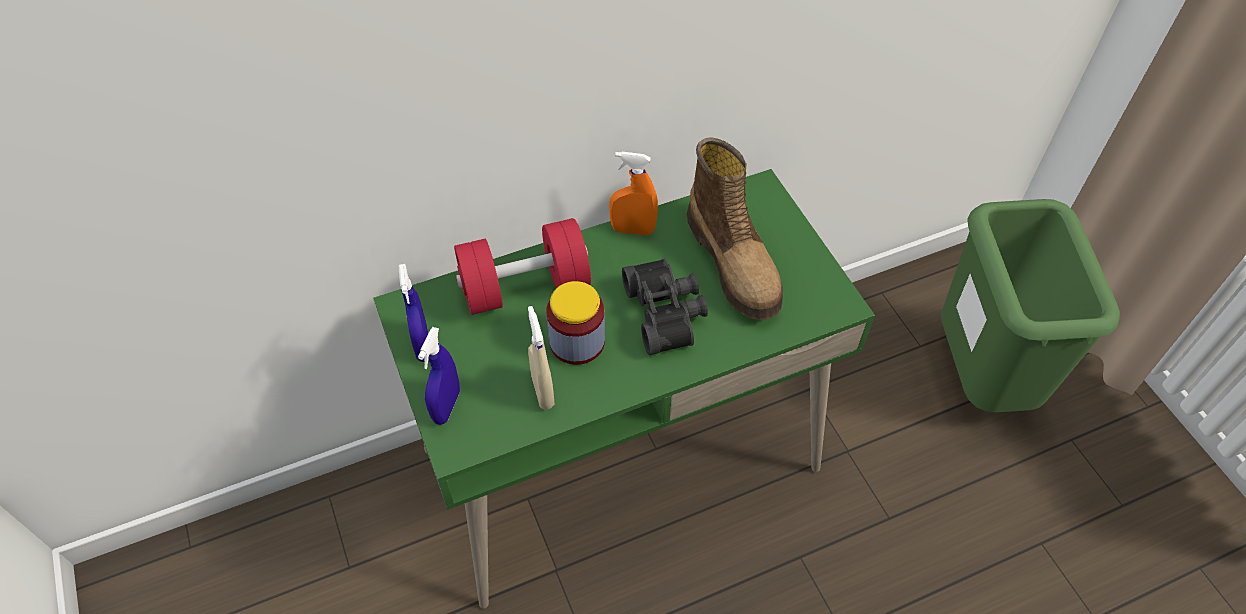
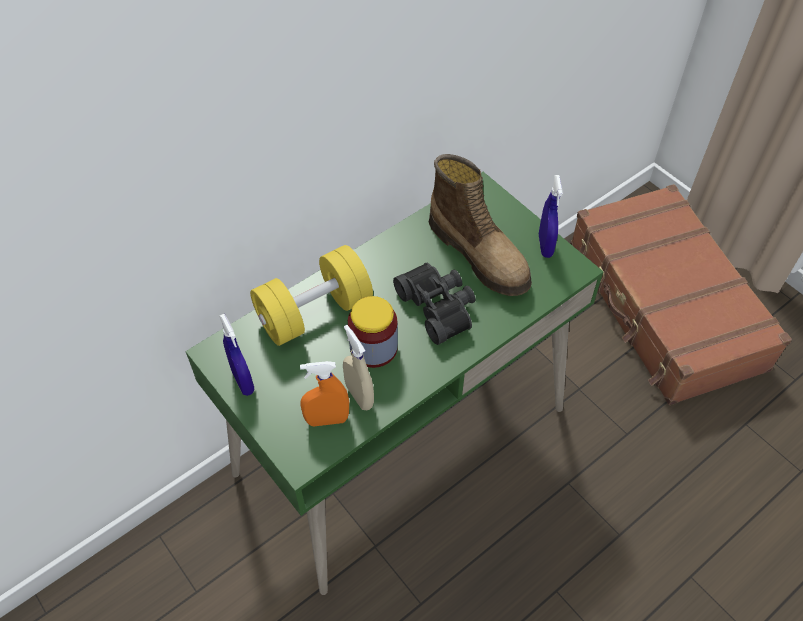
camera: 15 degrees left, 0 degrees up
(446, 406) = (282, 428): blue spray bottle -> blue spray bottle (545, 246)
(525, 287) = (314, 312): red dumbbell -> yellow dumbbell
(632, 230) = (388, 245): orange spray bottle -> orange spray bottle (327, 420)
(981, 378) = (663, 307): green trash can -> brown suitcase

